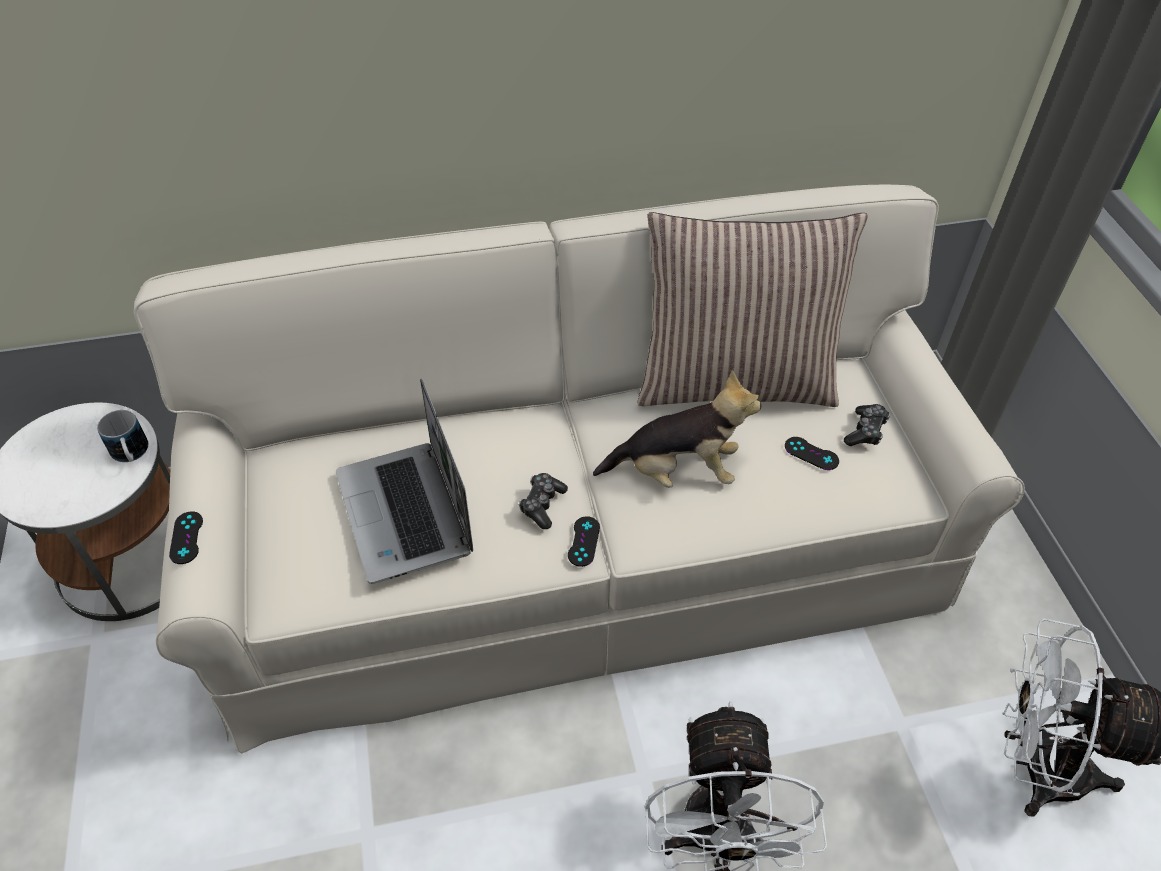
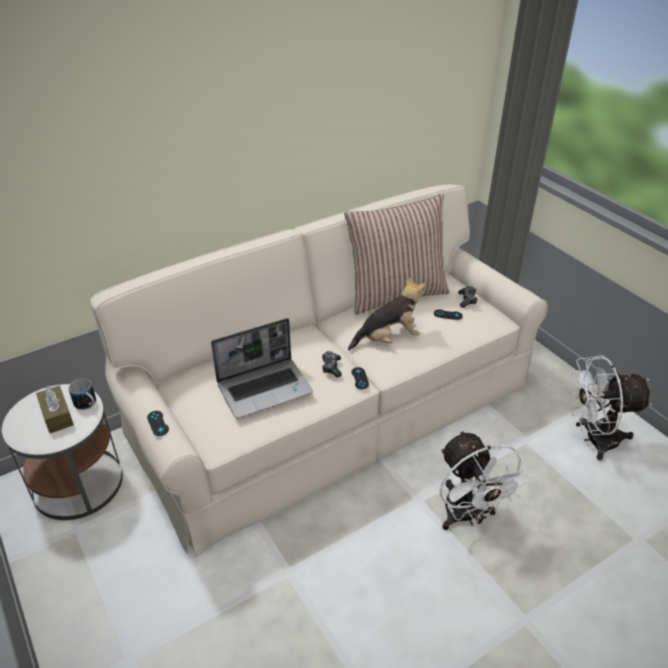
camera: 20 degrees left, 10 degrees down
(78, 461) = (57, 415): none -> brown tissue box
(407, 514) = (265, 388): laptop -> laptop turned 75 degrees counterclockwise

